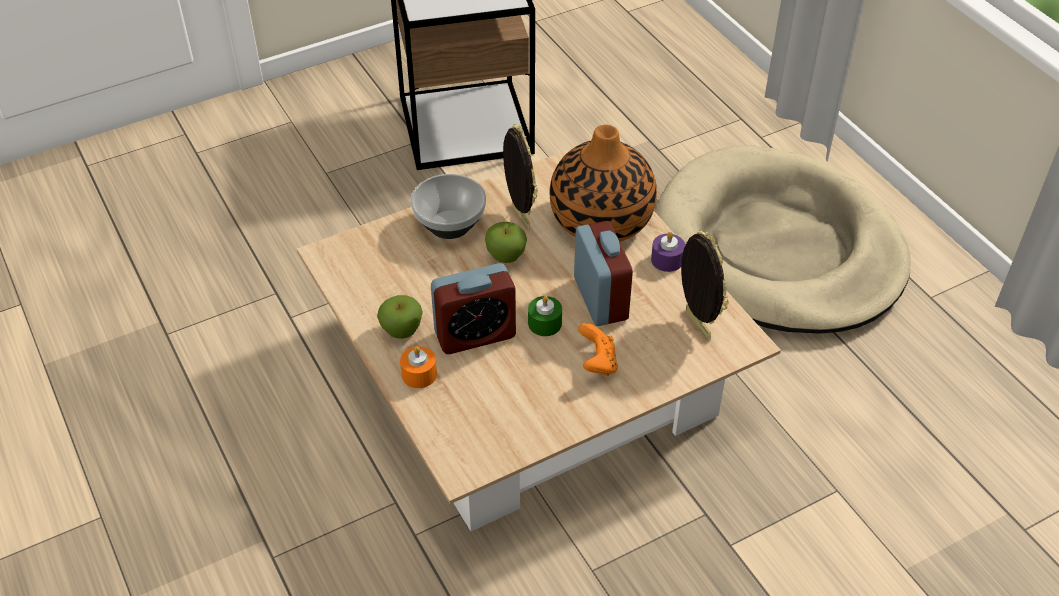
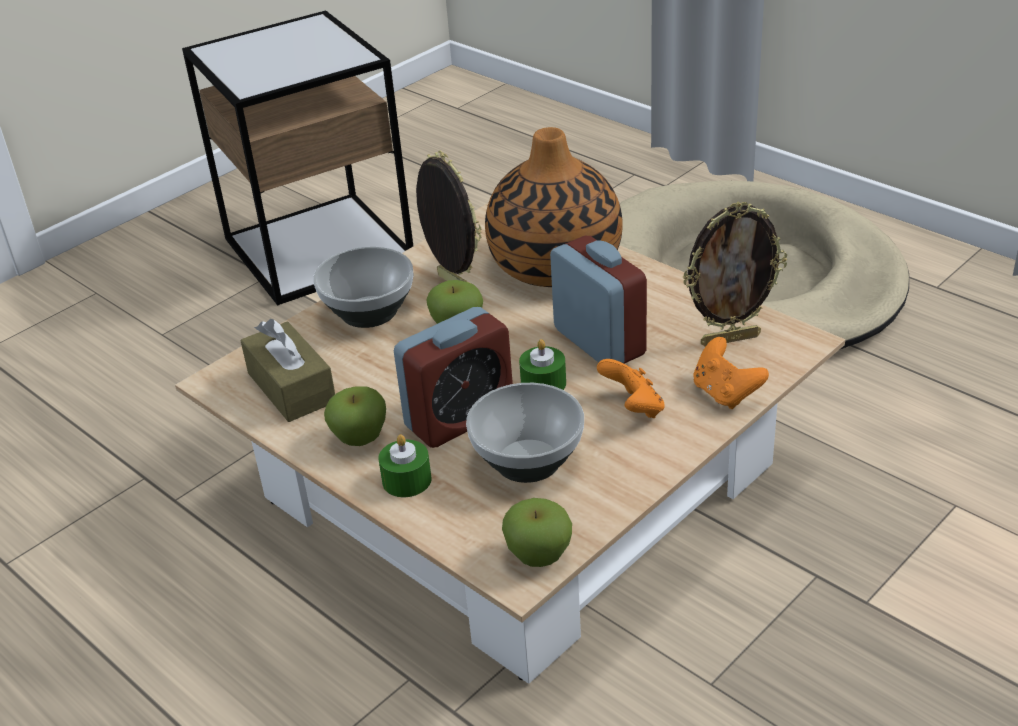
camera: 15 degrees left, 10 degrees down
(372, 274) = (291, 387): none -> brown tissue box
(419, 374) = (407, 480): orange candle -> green candle
(480, 460) = (539, 556): none -> apple
(504, 385) = (527, 463): none -> bowl
(667, 260) = (657, 284): purple candle -> none
(668, 370) = (725, 393): none -> orange game controller
(695, 325) = (730, 339): picture frame -> picture frame turned 120 degrees clockwise

